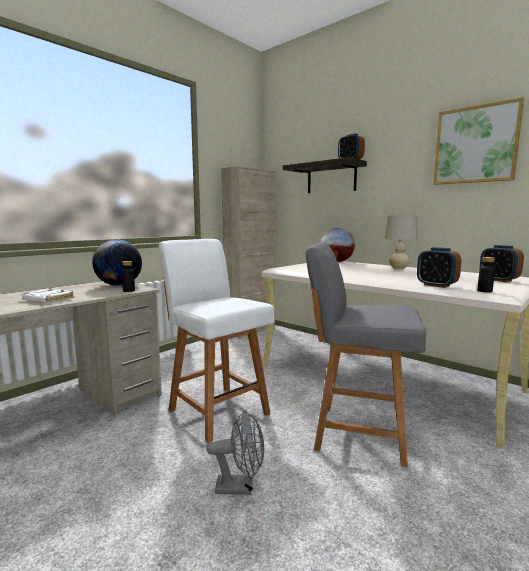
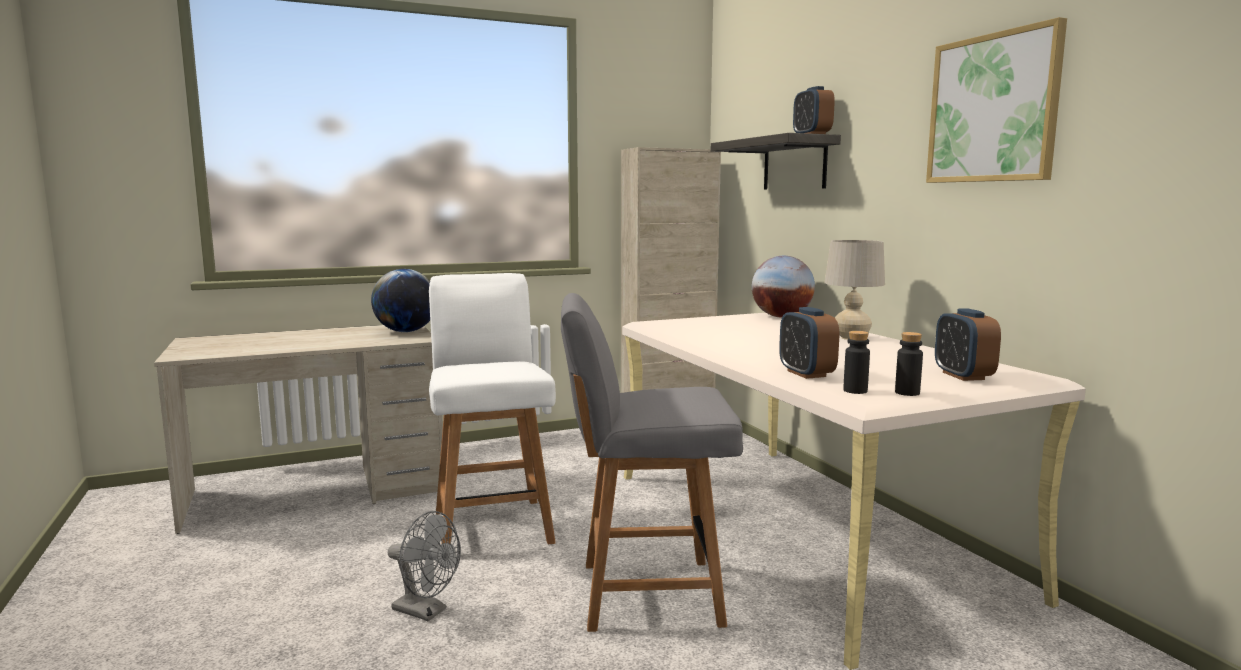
camera: 25 degrees right, 0 degrees up
(47, 299) = (299, 343): white book -> none
(129, 291) = (400, 340): black bottle -> black bottle (907, 393)
(357, 433) = (645, 593): grey chair -> grey chair turned 45 degrees counterclockwise

